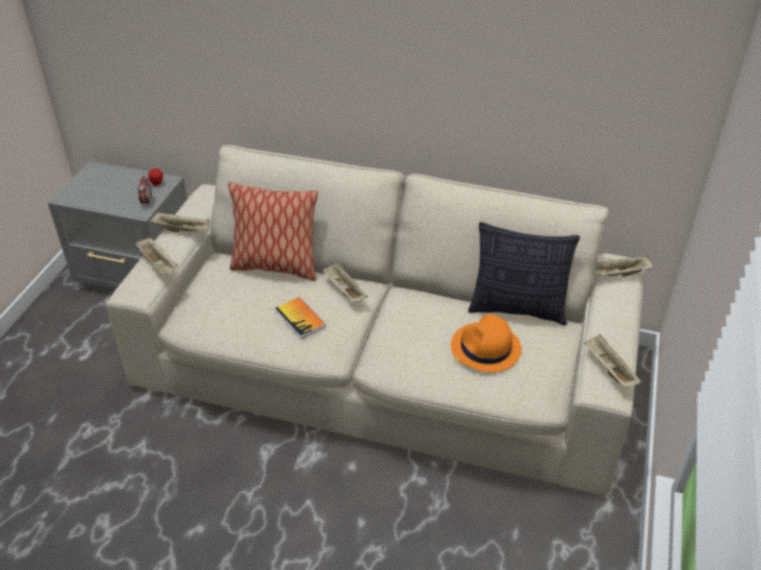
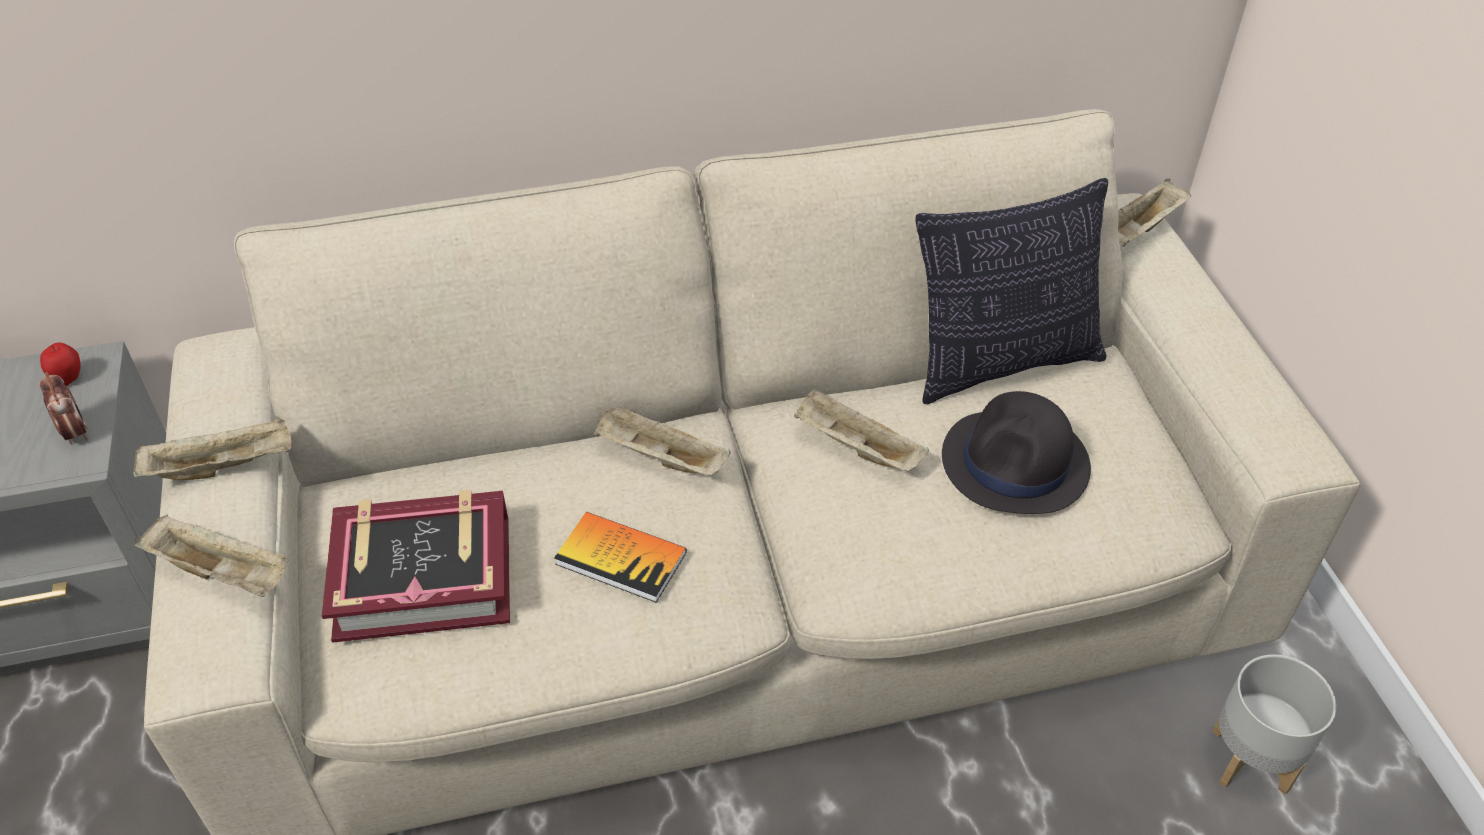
camera: 30 degrees left, 5 degrees up
(228, 296) = (424, 576): none -> book
(275, 267) = (476, 465): pillow -> none
(485, 348) = (1015, 463): orange hat -> black hat
(550, 537) = (1249, 759): none -> grey planter
(608, 369) = (1270, 413): beige tray -> beige tray (855, 448)

